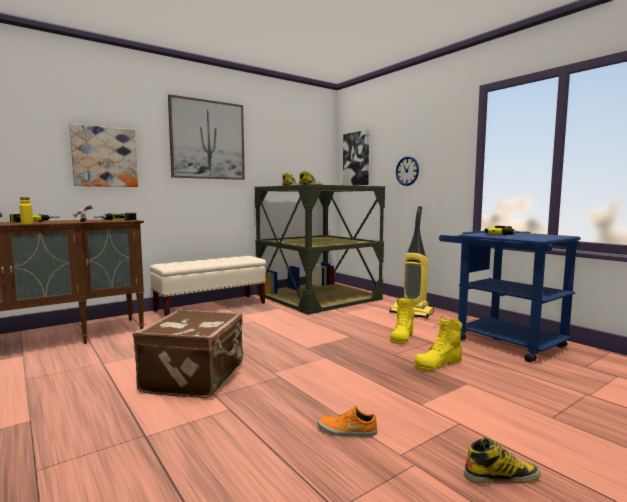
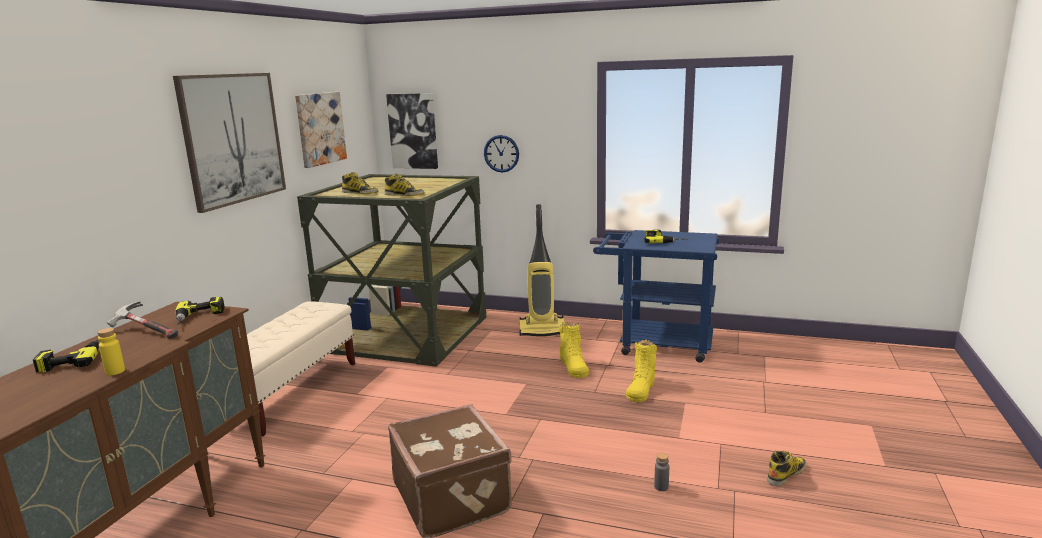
camera: 35 degrees left, 10 degrees up
(104, 157) = (104, 206): picture -> picture (320, 128)
(346, 431) = (661, 487): orange shoe -> grey bottle

